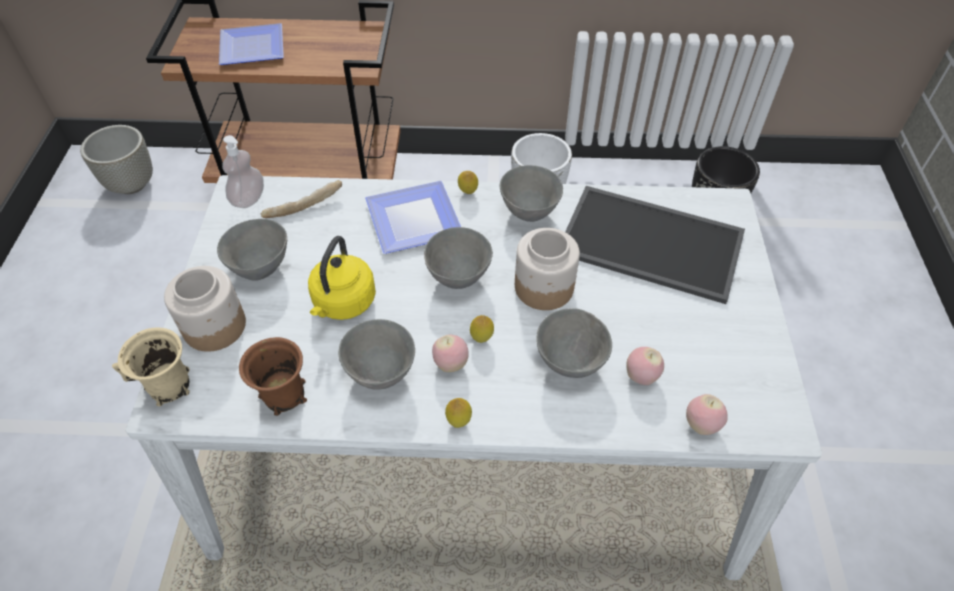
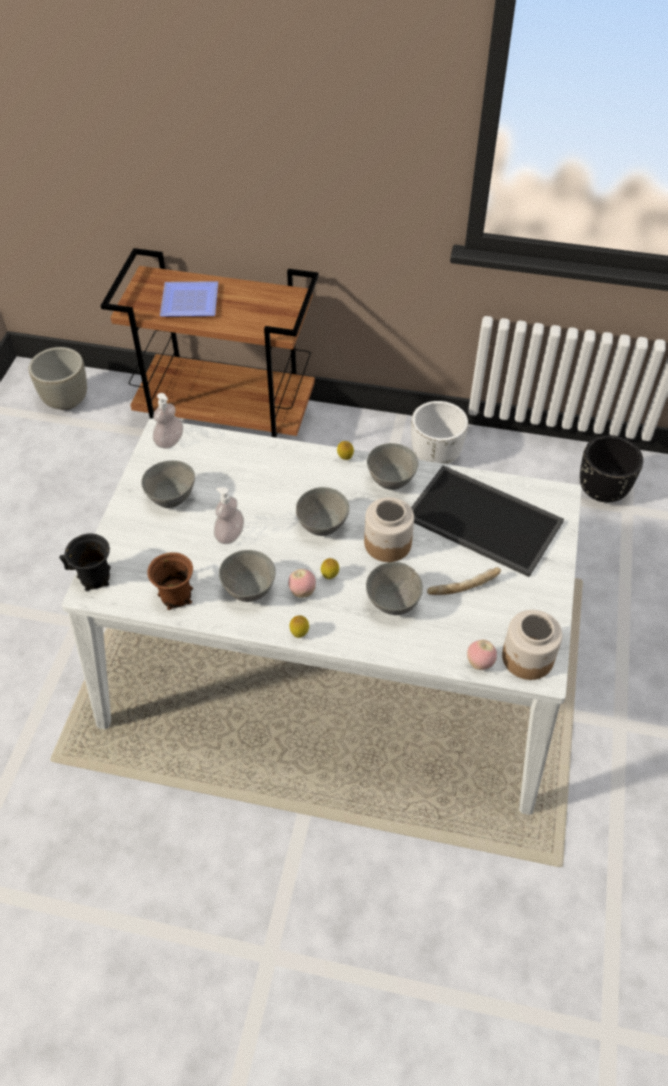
camera: 10 degrees right, 0 degrees up
(169, 386) = (95, 578): beige mug -> black mug
(214, 327) = (132, 539): jar -> jar (527, 658)
(303, 205) = (211, 452): bread -> bread (463, 585)
(343, 303) = (230, 535): yellow kettle -> soap dispenser
(412, 222) = (295, 477): plate -> none
(641, 376) = (444, 622): apple -> none

